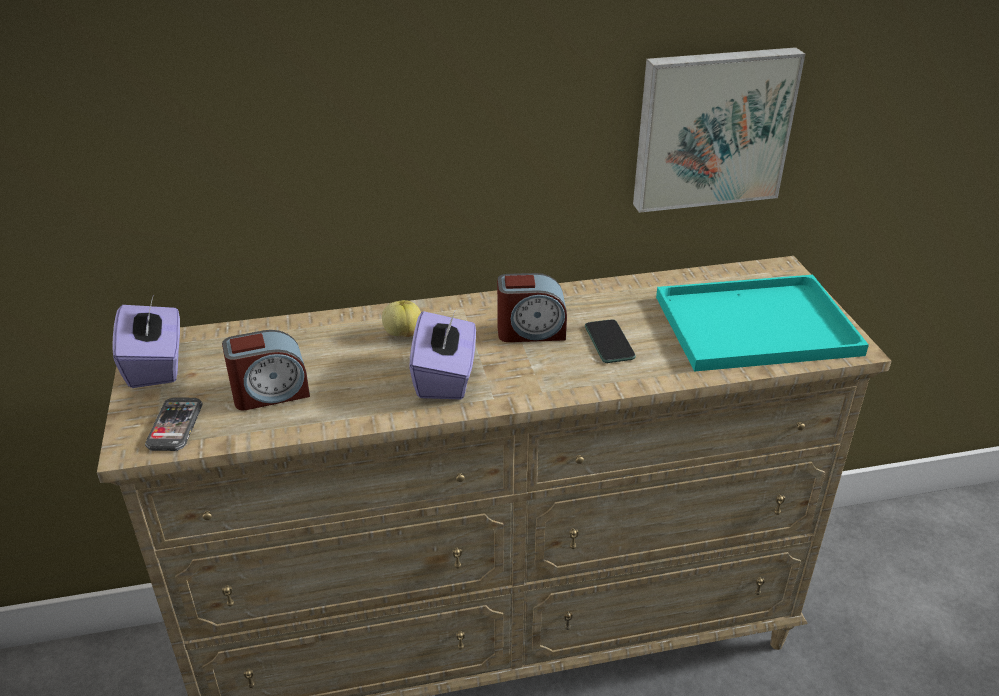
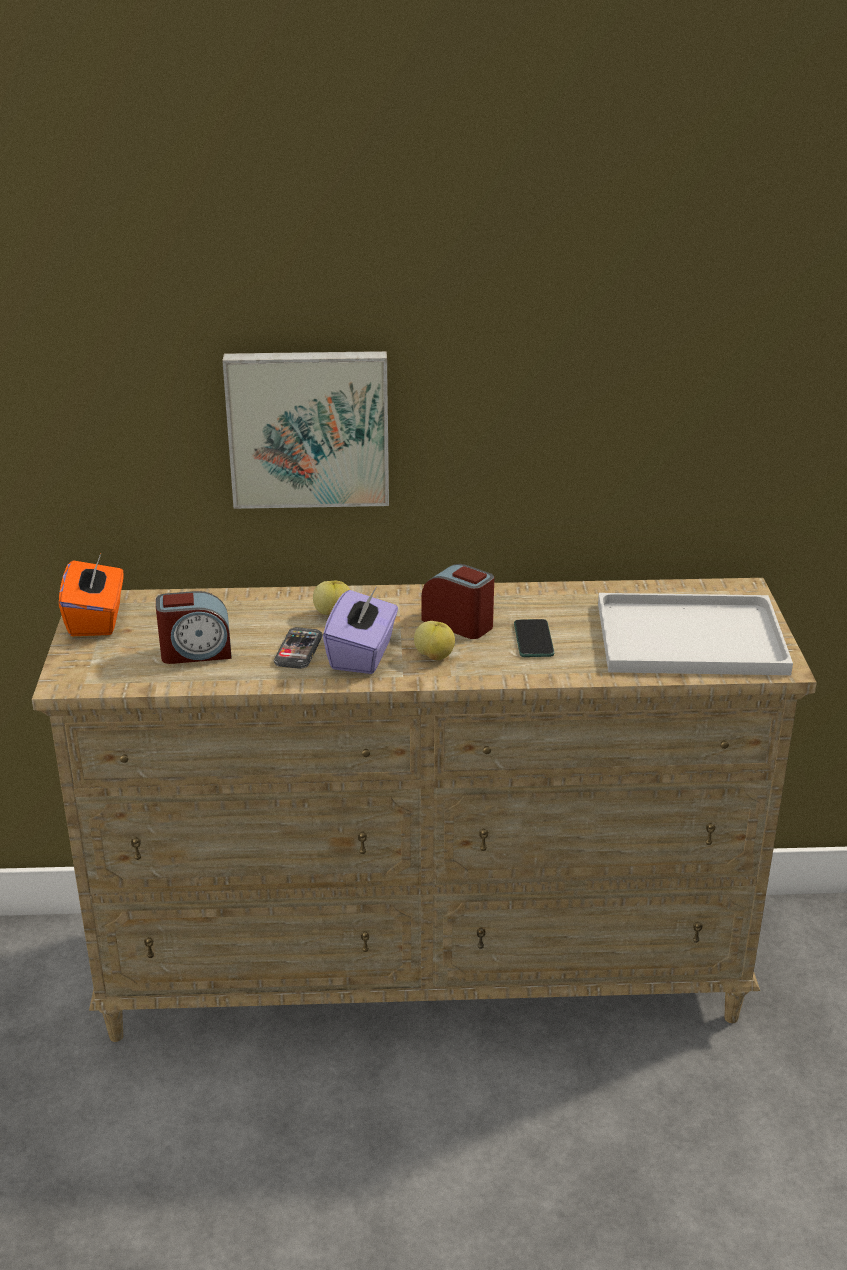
camera: 10 degrees right, 5 degrees down
(156, 365) = (96, 619): purple tissue box -> orange tissue box
(175, 426) = (105, 670): phone -> phone (298, 650)
(518, 371) = (435, 656): none -> apple
(531, 331) = (459, 623): alarm clock -> alarm clock turned 150 degrees counterclockwise
(711, 128) = (665, 436): picture -> picture (308, 427)
(759, 324) = (694, 637): turquoise tray -> white tray

